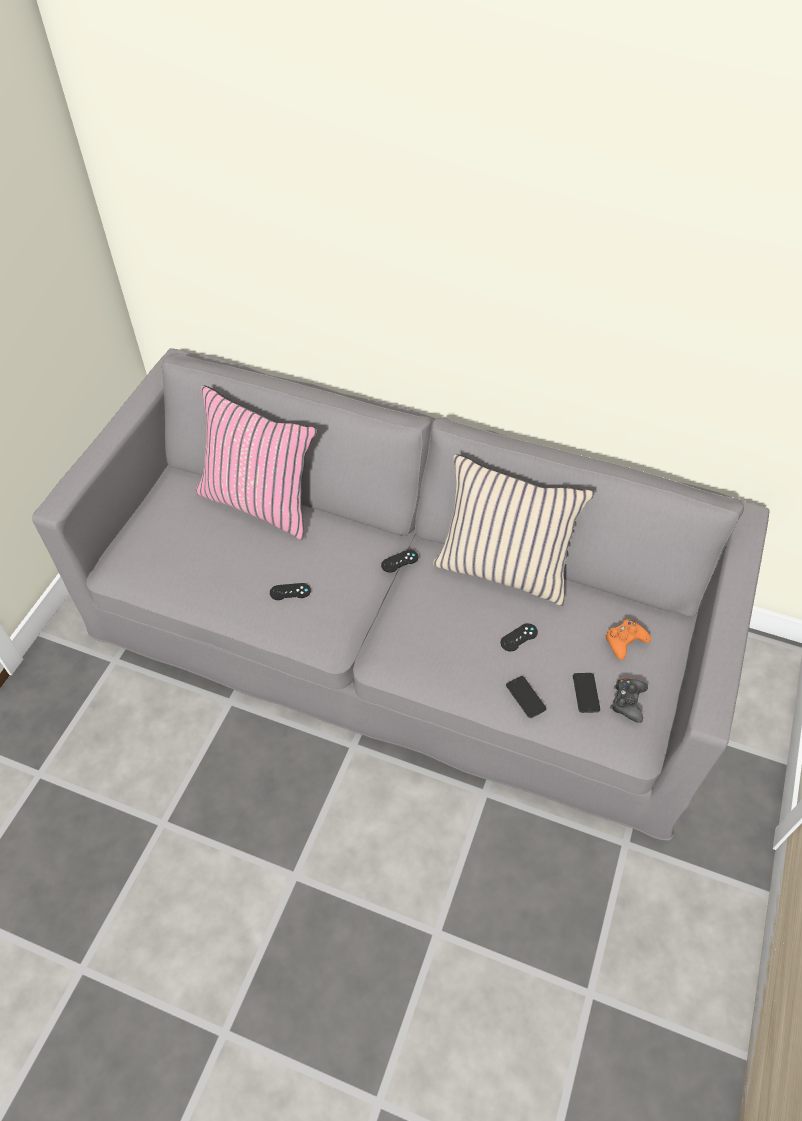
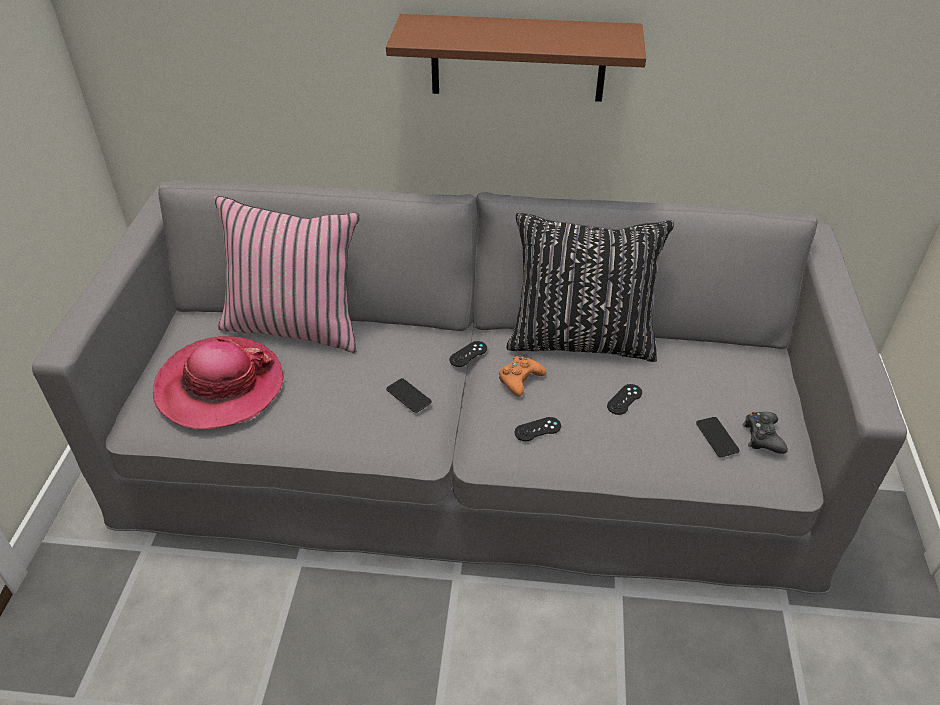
camera: 15 degrees left, 10 degrees down
(184, 549) = (220, 386): none -> hat
(290, 592) = (358, 404): black game controller -> black game controller (537, 429)
(486, 307) = (518, 58): none -> brown shelf
(503, 568) = (581, 340): beige pillow -> black pillow
(525, 697) = (656, 455): phone -> phone (408, 396)
(624, 641) = (733, 381): orange game controller -> orange game controller (520, 379)

